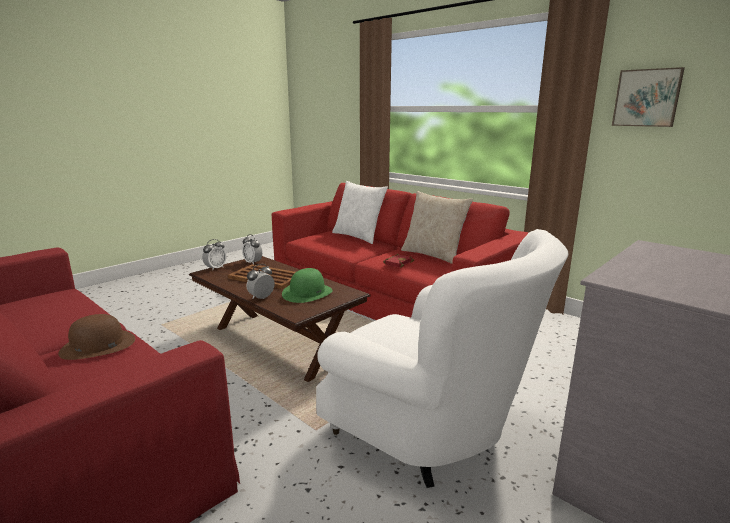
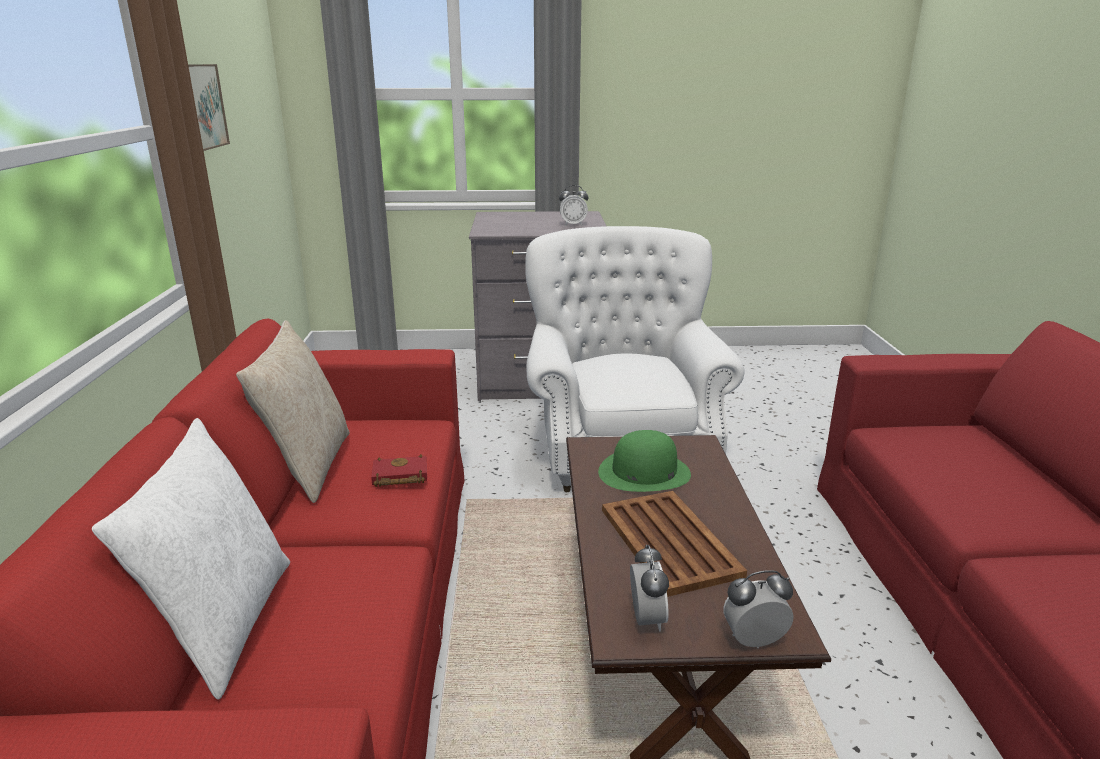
camera: 135 degrees left, 5 degrees up
(97, 345) = (994, 505): brown hat -> none
(261, 298) = (722, 491): alarm clock -> alarm clock (573, 225)

